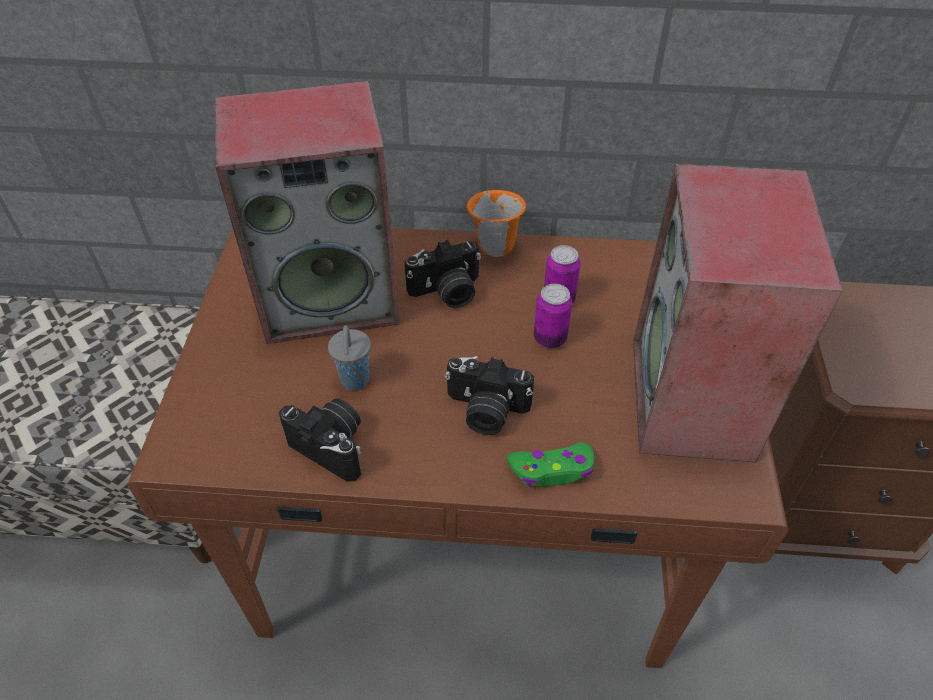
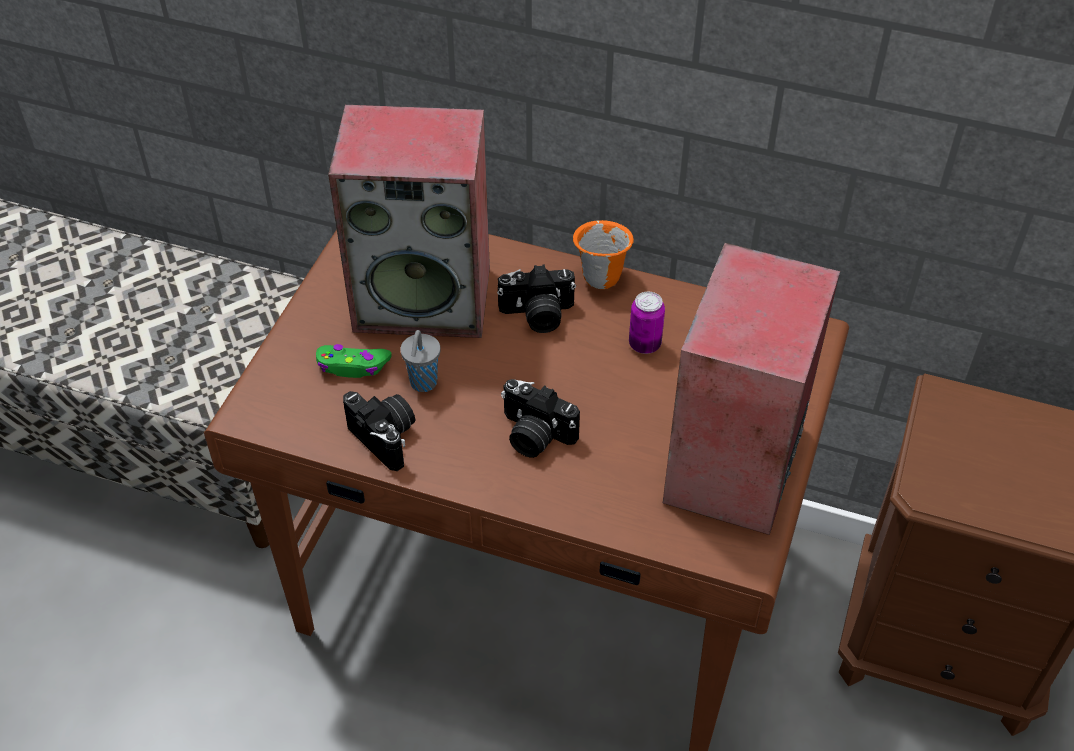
camera: 15 degrees right, 0 degrees up
(550, 338) = (621, 381): can -> none
(552, 470) = (576, 500): green game controller -> green game controller (353, 366)

